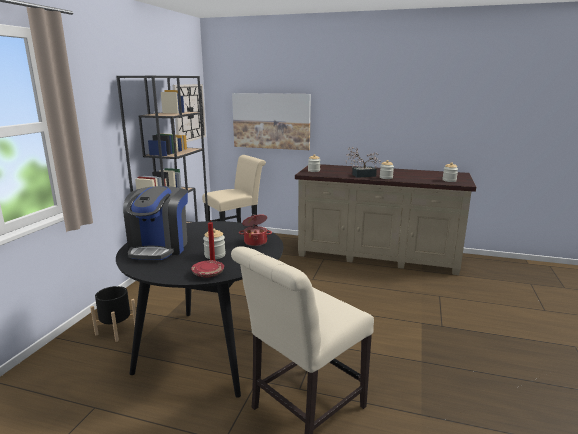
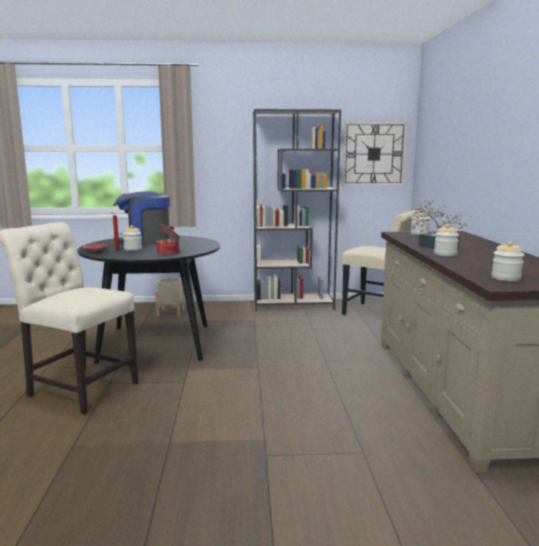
camera: 70 degrees right, 5 degrees down
(116, 330) = (171, 312): black planter -> beige planter
(271, 121) = (445, 167): picture -> none

